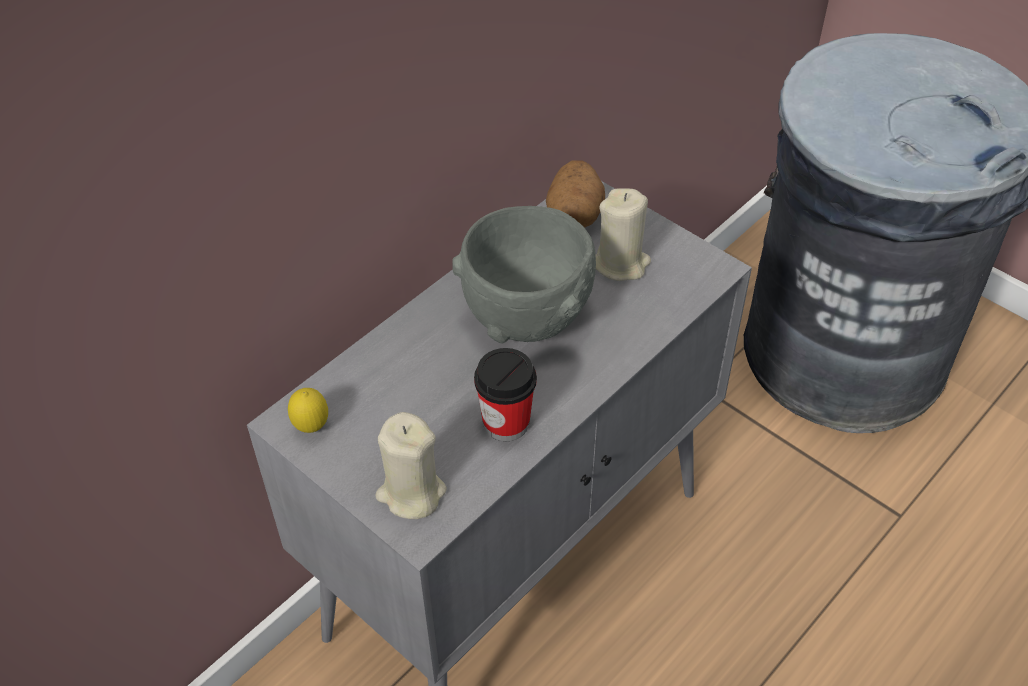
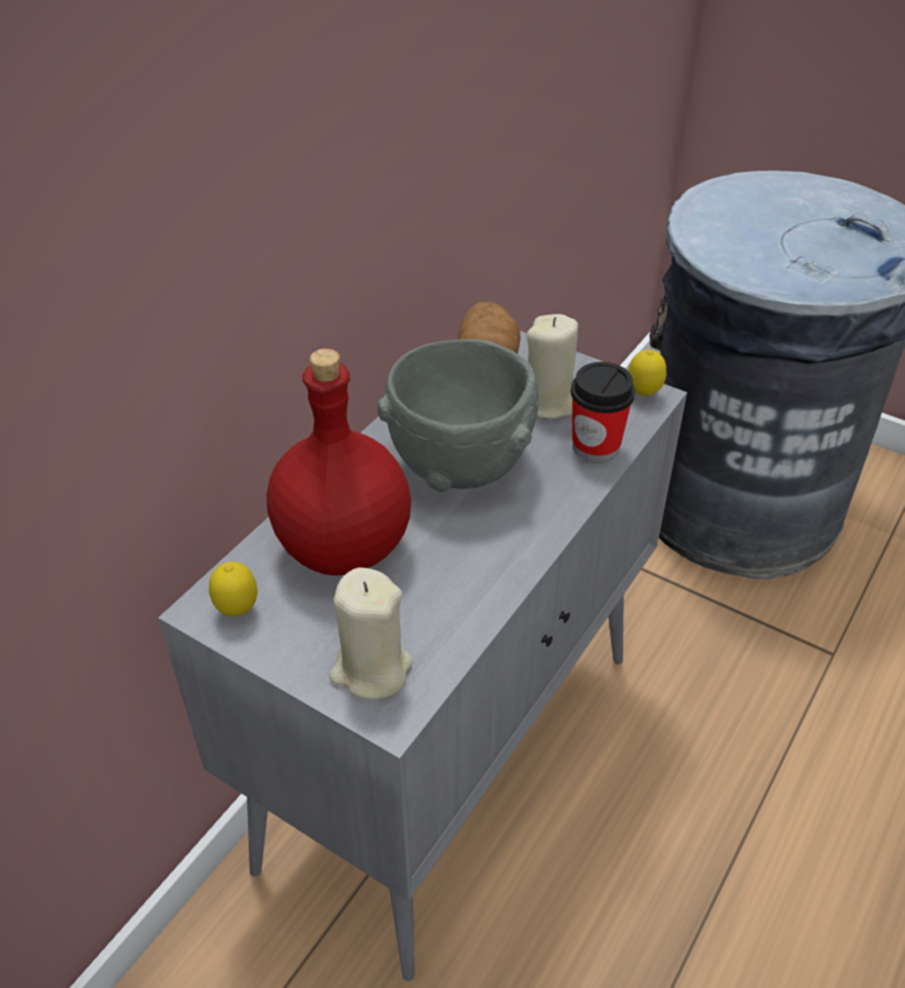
camera: 10 degrees left, 5 degrees down
(410, 383) = (344, 549): none -> red bottle
(506, 422) = (464, 578): cup -> cup (595, 447)
(709, 266) = (643, 395): none -> lemon

